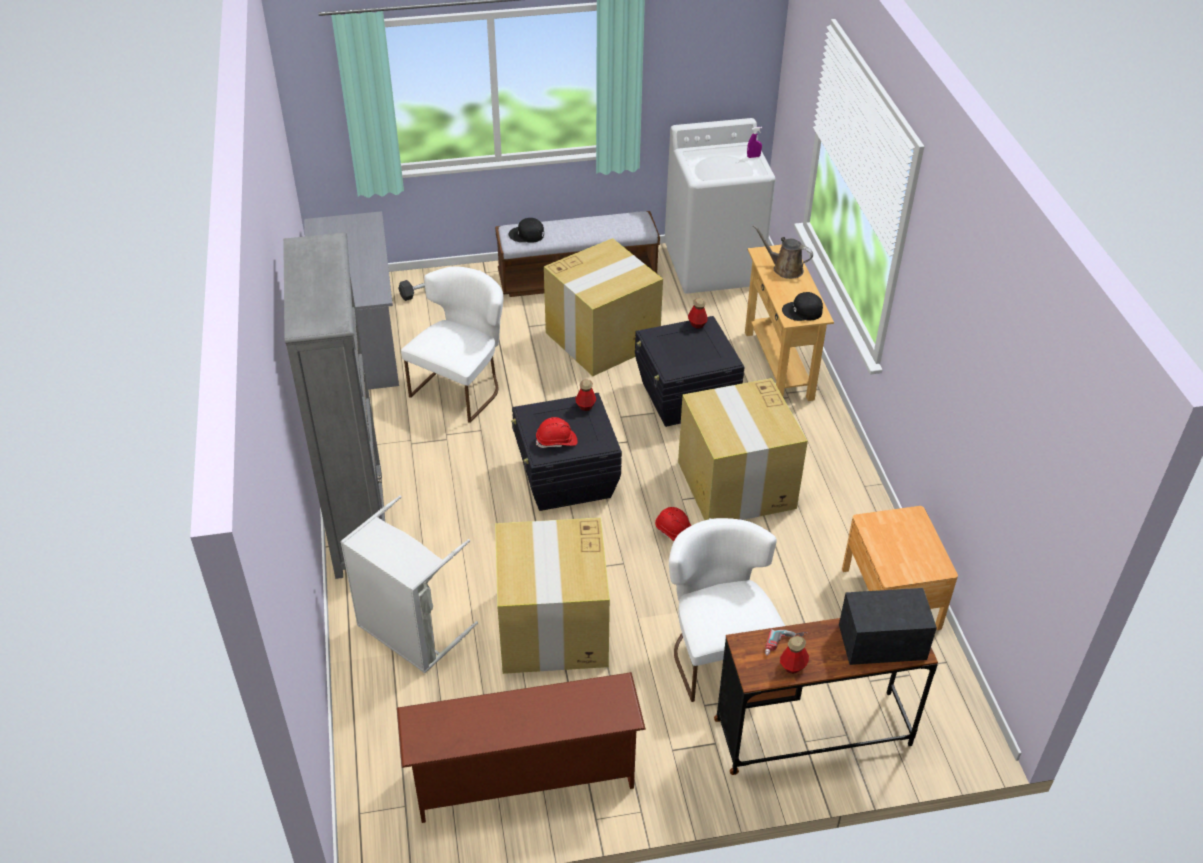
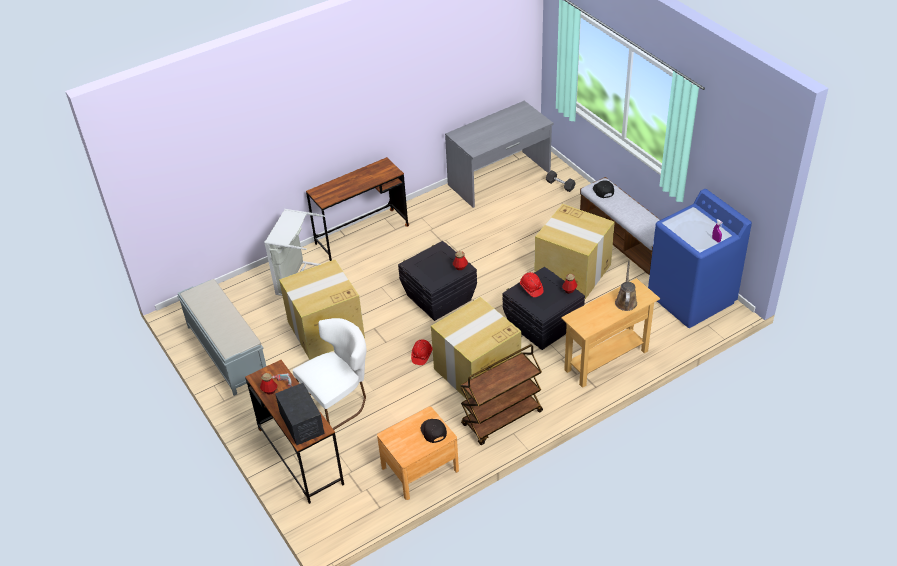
camera: 70 degrees right, 0 degrees up
(359, 523) = (362, 235): grey bookcase -> brown desk
(462, 387) = (488, 231): white chair -> none
(523, 779) = (227, 352): brown shoe rack -> grey bench
(556, 441) = (423, 266): red hard hat -> red hard hat (531, 288)
(713, 265) = (691, 298): white washing machine -> blue washing machine
(802, 311) = (584, 321): black cap -> black cap (433, 431)
(835, 488) = (502, 419): none -> brown cart

